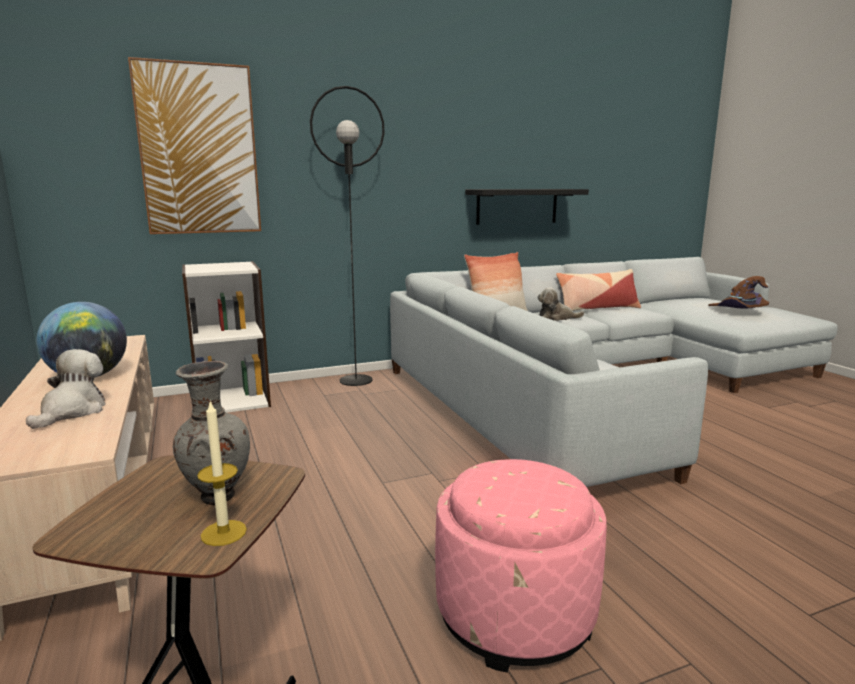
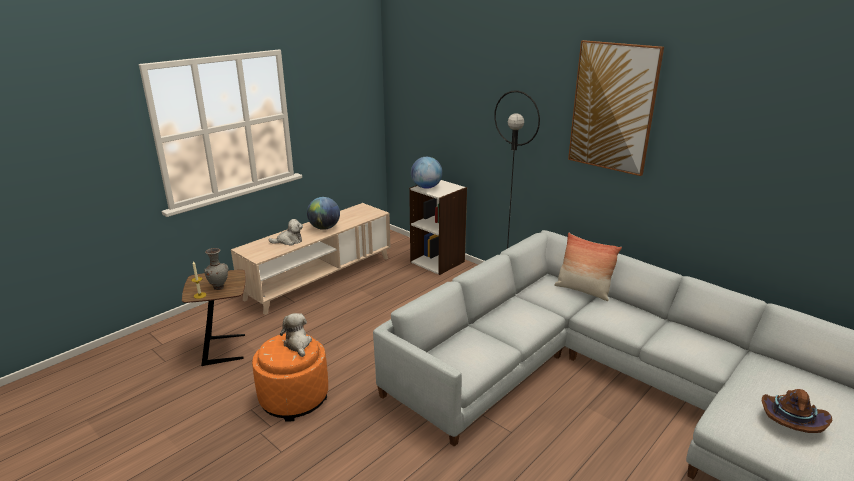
camera: 65 degrees right, 10 degrees up
(199, 150) = (451, 116): picture -> picture (613, 107)
(205, 269) = (426, 187): none -> globe
(515, 614) = (294, 398): pink ottoman -> orange ottoman
(517, 206) = (665, 205): black shelf -> none
(556, 318) = (612, 315): plush toy -> plush toy (298, 344)
(597, 308) = (683, 330): pillow -> none

